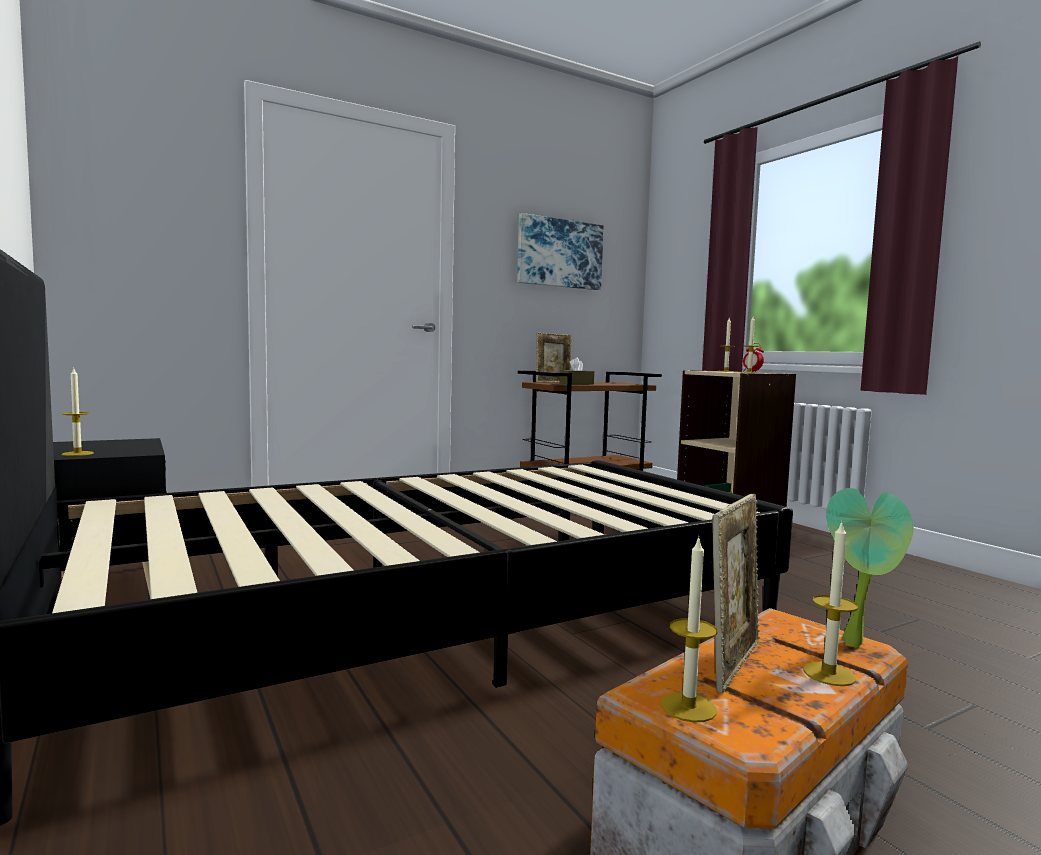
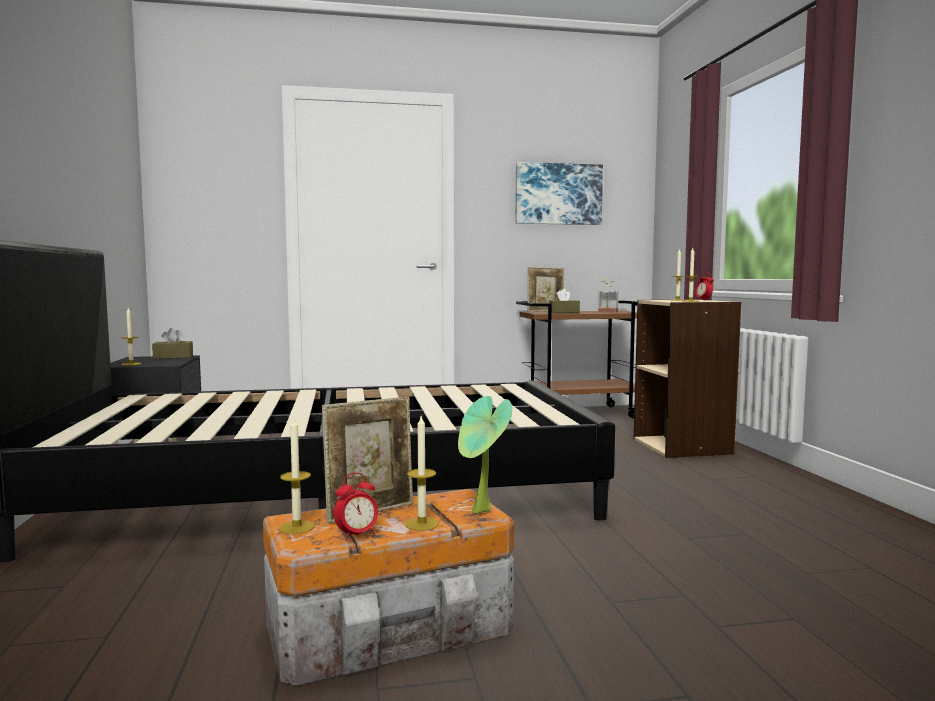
camera: 20 degrees right, 0 degrees up
(125, 441) = (173, 357): none -> brown tissue box
(617, 384) = (607, 312): none -> potted plant
(792, 708) = (357, 535): none -> alarm clock

